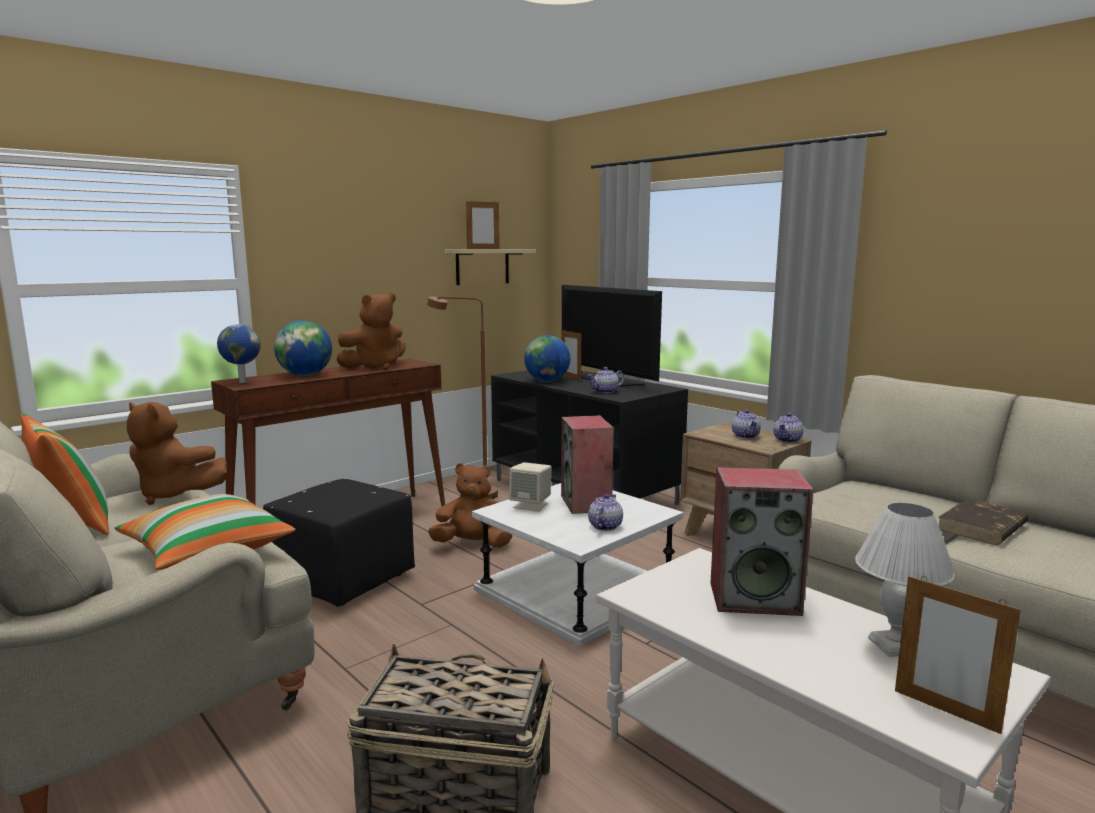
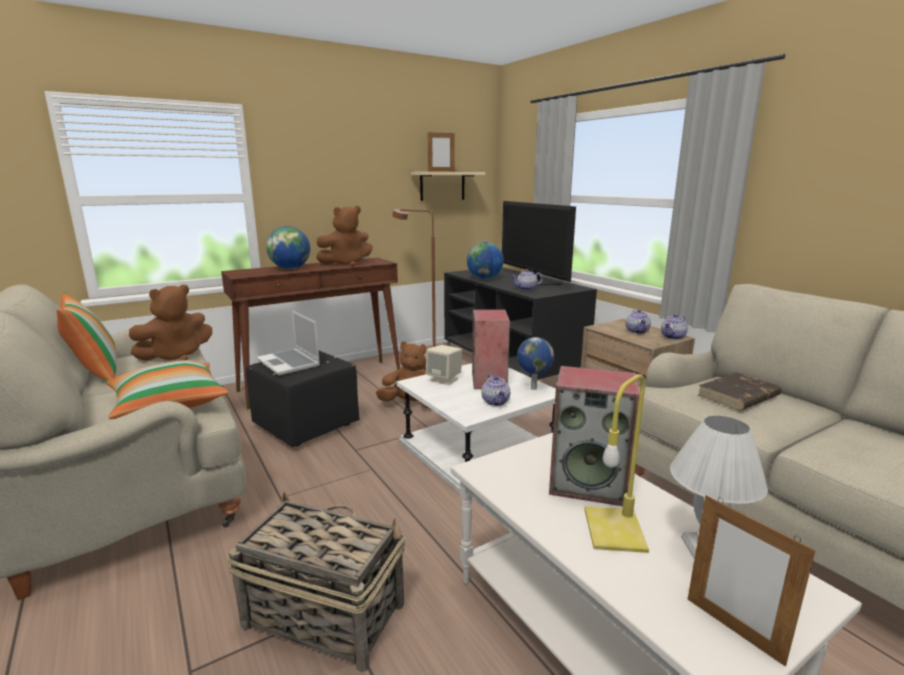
camera: 10 degrees right, 5 degrees up
(174, 495) = (176, 356): brown plush toy -> brown plush toy turned 75 degrees counterclockwise
(241, 382) = (240, 273): globe -> globe (532, 388)
(324, 497) = (289, 363): none -> laptop
(570, 378) = (505, 276): picture frame -> none
(604, 526) = (496, 402): teapot -> teapot turned 135 degrees clockwise
(798, 637) = (613, 528): none -> yellow table lamp
(982, 527) = (833, 432): brown book -> brown book (738, 396)

